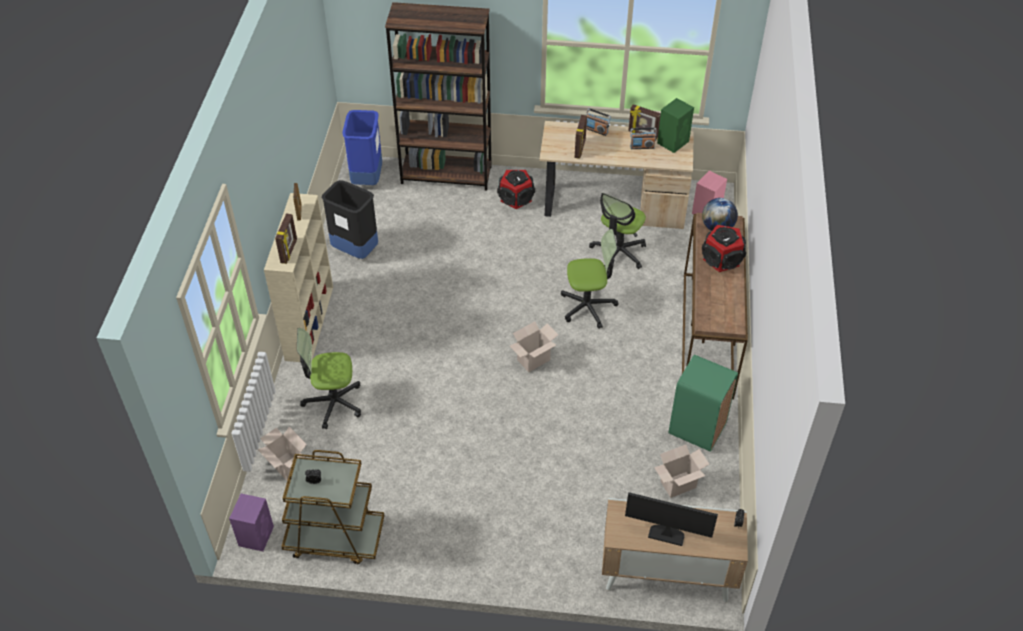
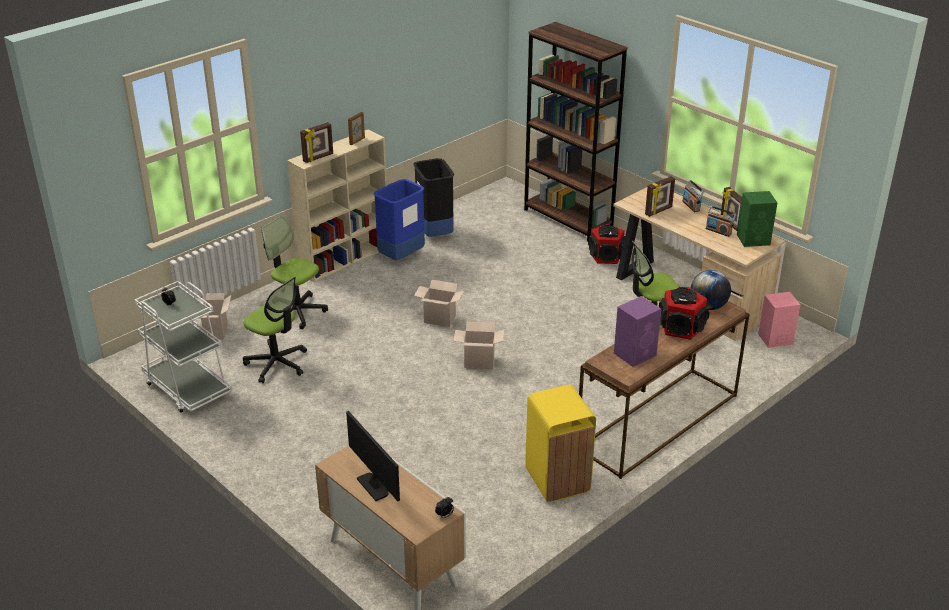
camera: 40 degrees right, 15 degrees down
(256, 535) = (143, 358): purple speaker -> purple speaker (635, 354)
(334, 538) = (187, 388): brown cart -> white cart
(367, 179) = (502, 197): blue trash can -> blue trash can (401, 257)
(588, 306) = (573, 351): office chair -> office chair (277, 363)
(677, 485) = (485, 508): cardboard box -> cardboard box (438, 320)
(697, 429) = (557, 481): green trash can -> yellow trash can

